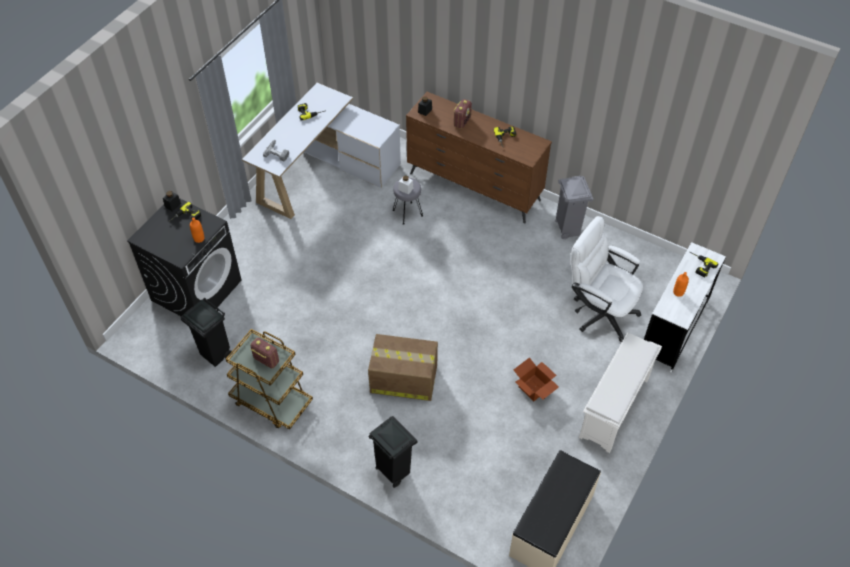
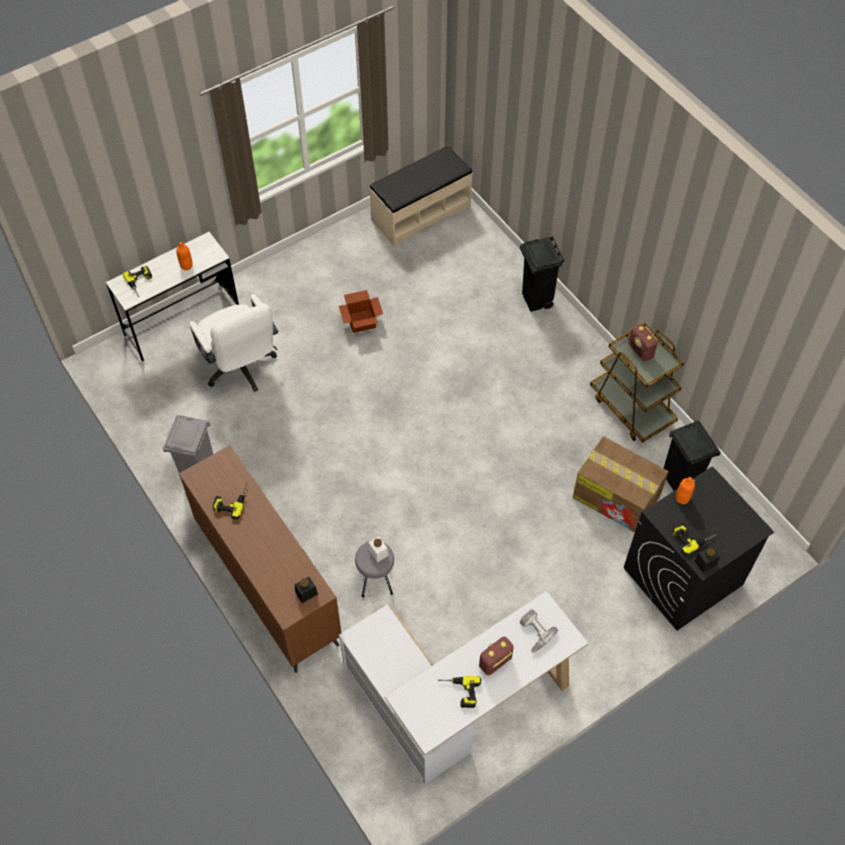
camera: 155 degrees left, 5 degrees up
(402, 378) = (486, 379): cardboard box -> cardboard box (617, 497)
(462, 121) = (268, 552): radio -> radio (495, 662)
(614, 409) = (300, 275): white shoe rack -> none

